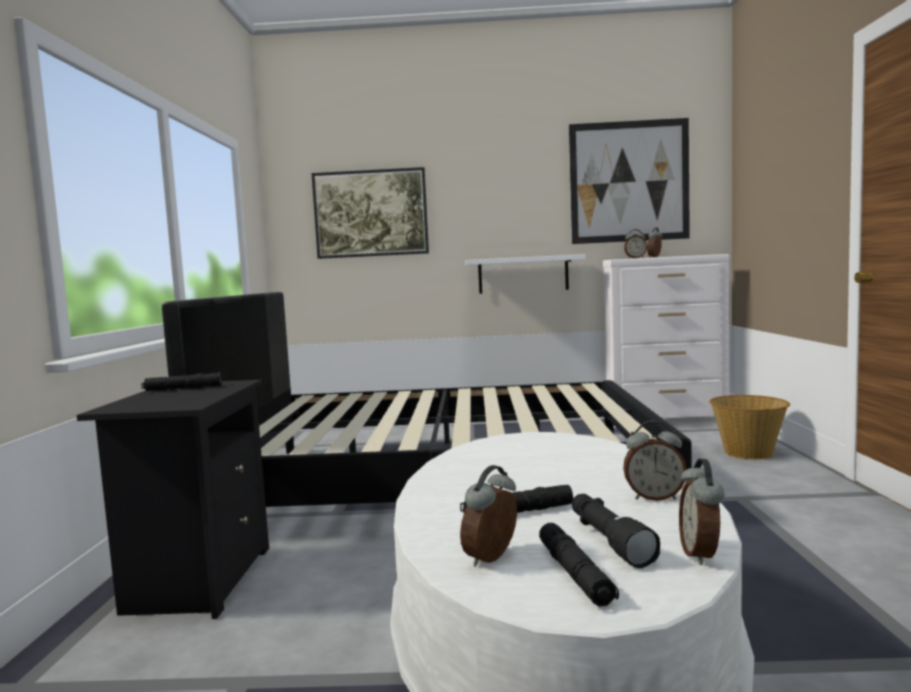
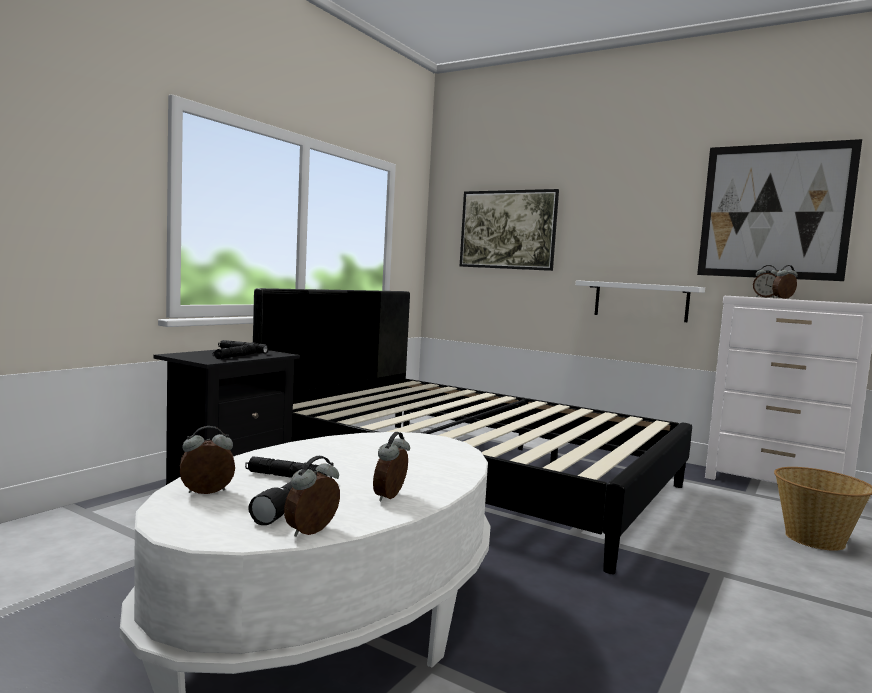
camera: 30 degrees right, 0 degrees up
(575, 574) = (221, 514): black flashlight -> black flashlight (235, 357)
(654, 497) = (391, 497): alarm clock -> alarm clock turned 75 degrees clockwise

